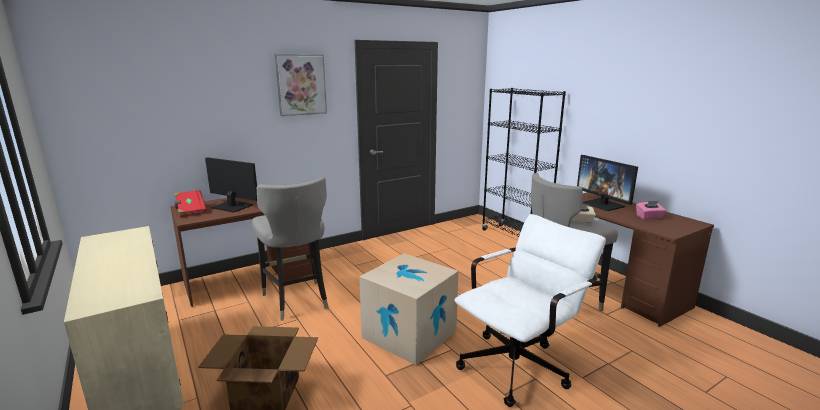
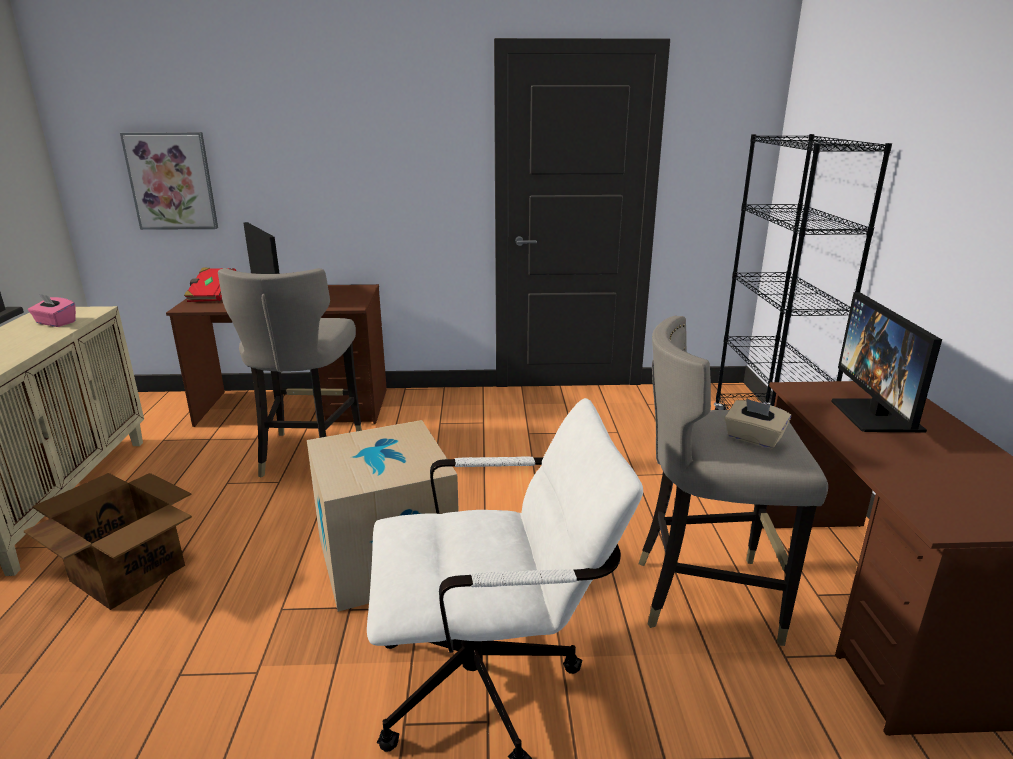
camera: 30 degrees right, 5 degrees up
(301, 84) = (395, 117): picture -> picture (171, 181)
(649, 217) = (951, 471): pink tissue box -> pink tissue box (55, 323)

